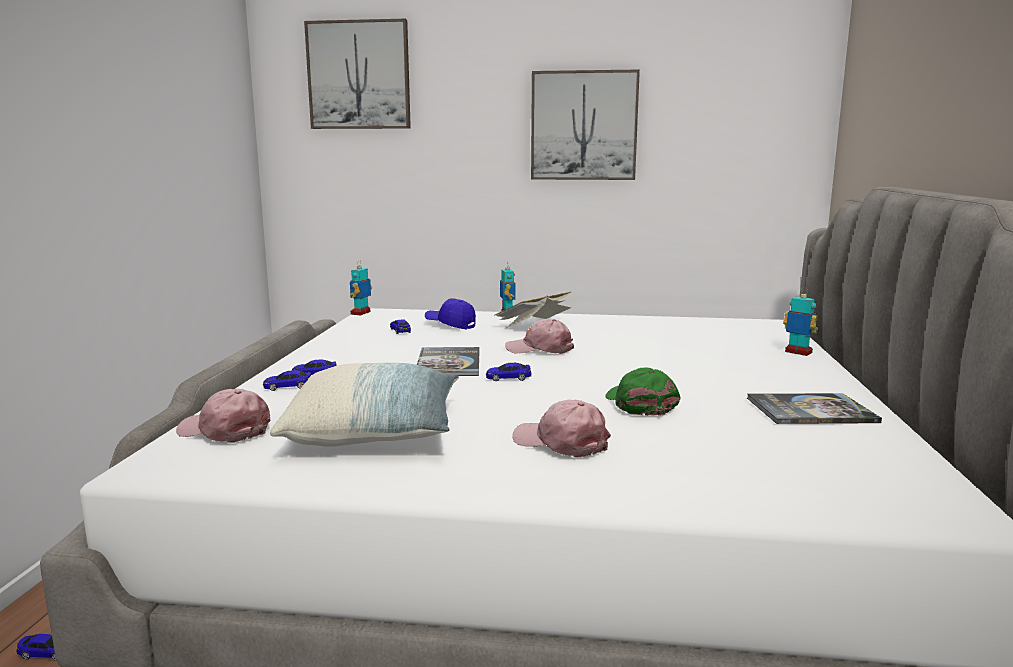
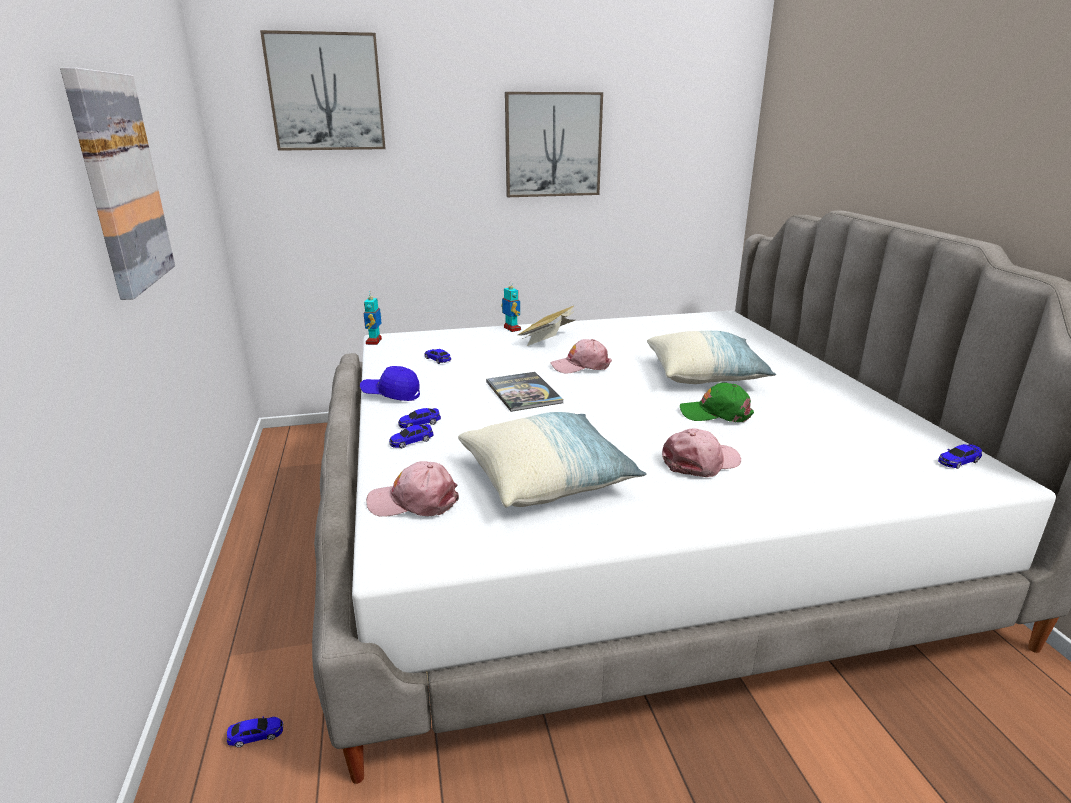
camera: 20 degrees left, 10 degrees up
(85, 123) = (120, 183): none -> picture
(450, 325) = (475, 347): blue cap -> blue cap (391, 395)
(508, 378) = (590, 402): toy car -> toy car (958, 461)
(561, 442) = (701, 462): pink cap -> pink cap turned 135 degrees clockwise
(640, 403) = (716, 413): green cap -> green cap turned 45 degrees counterclockwise
(674, 370) = (705, 375): none -> pillow
(798, 352) = (771, 344): toy robot -> none
(810, 411) = (832, 401): book -> none

